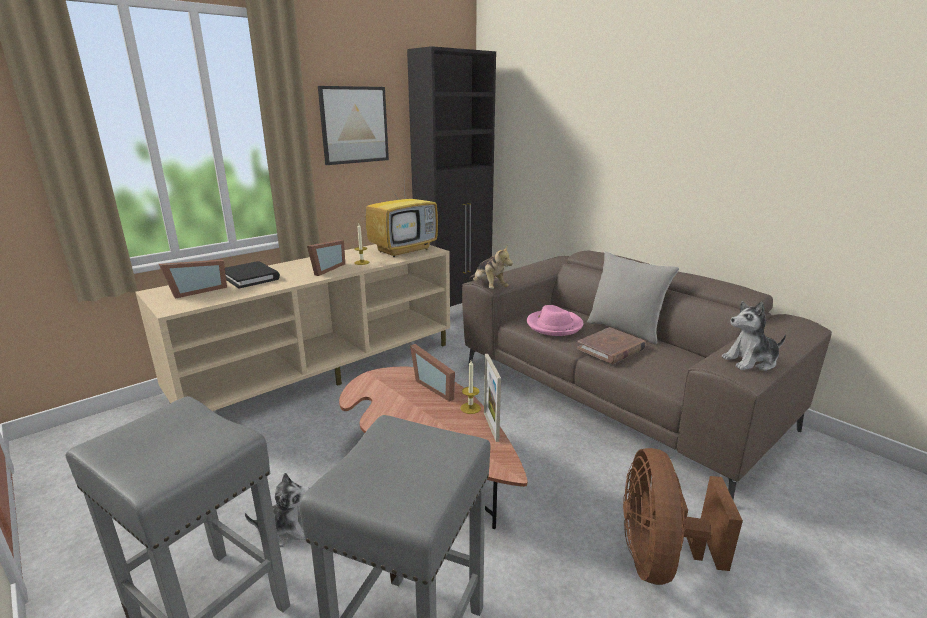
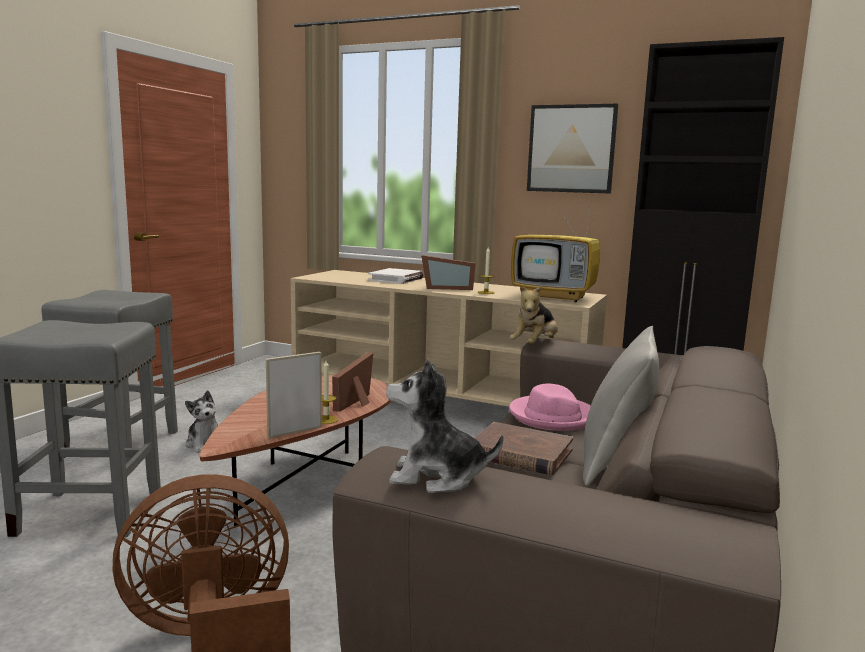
camera: 65 degrees right, 10 degrees down
(196, 291) = (349, 276): picture frame -> none
(250, 277) = (396, 279): black book -> white book
(751, 361) = (436, 477): plush toy -> plush toy turned 45 degrees counterclockwise

